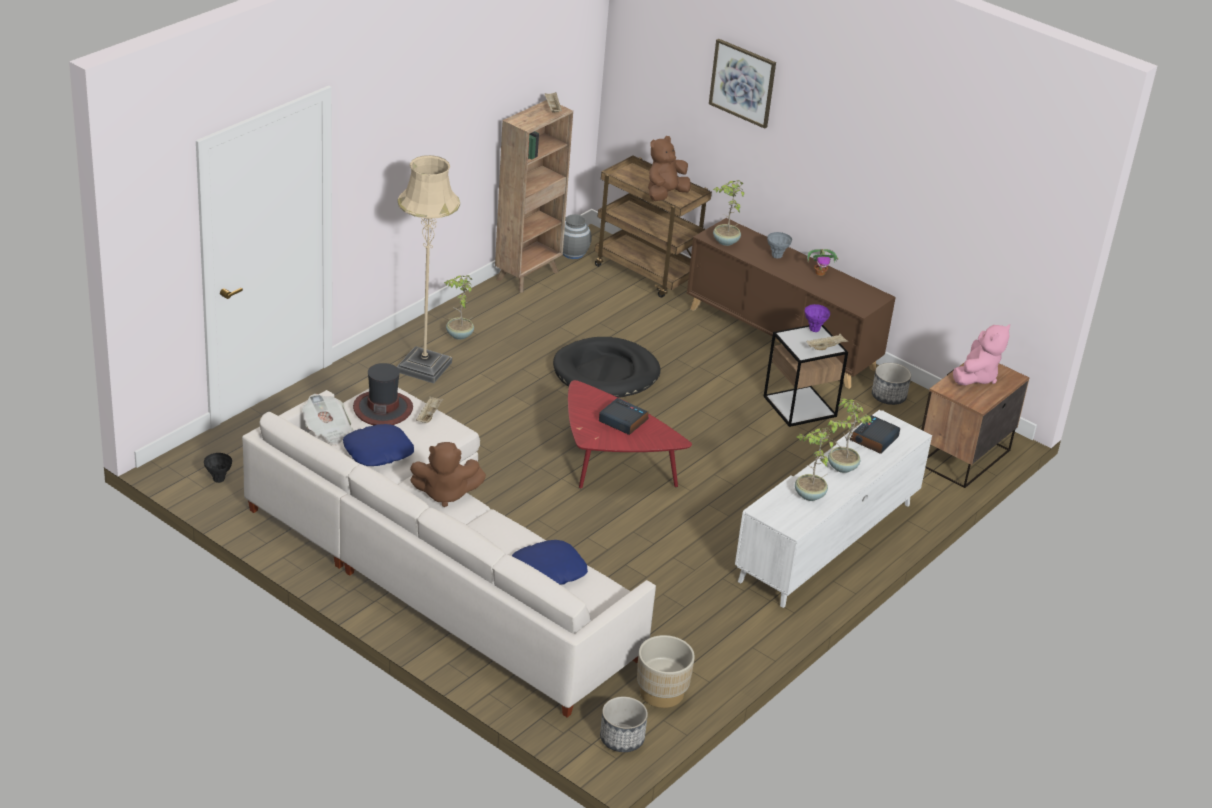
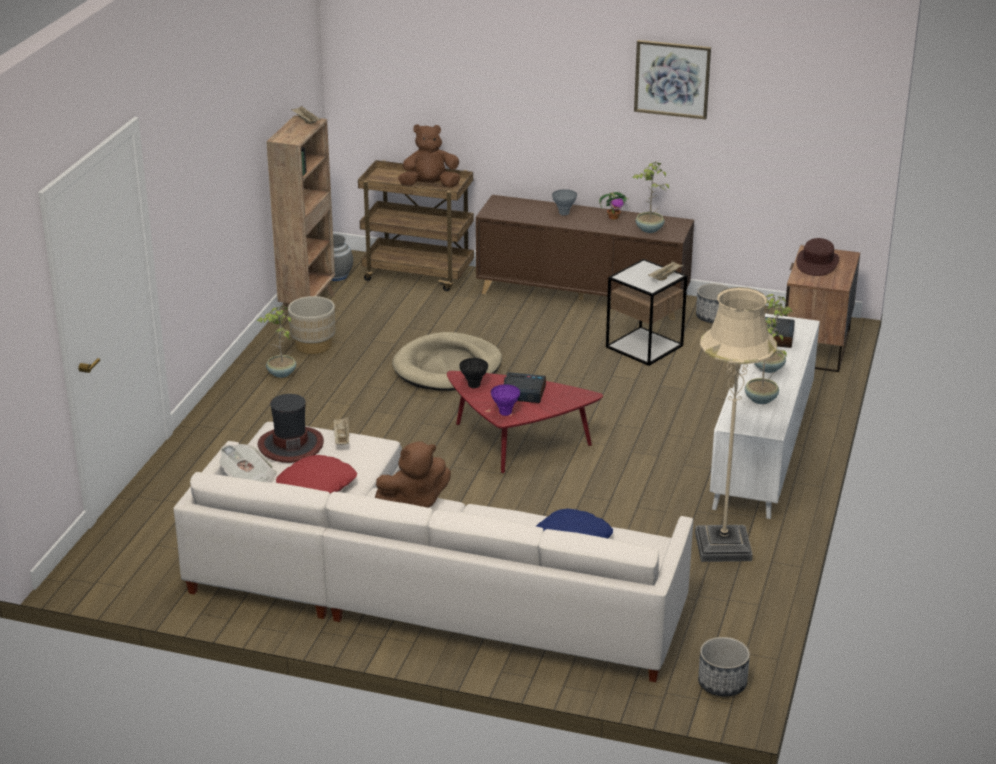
camera: 20 degrees left, 5 degrees down
(218, 479) = (133, 574): black vase -> black vase (474, 386)
(378, 451) = (316, 484): blue pillow -> red pillow
(424, 367) = (268, 411): beige floor lamp -> beige floor lamp (723, 546)
(606, 373) = (447, 367): black dog bed -> beige dog bed
(661, 692) = (724, 629): beige planter -> beige planter (313, 345)
(665, 195) = (429, 186): brown plush toy -> brown plush toy turned 60 degrees clockwise
(725, 242) = (508, 213): potted plant -> potted plant (649, 229)
(743, 83) = (489, 50): picture -> picture (672, 79)
(814, 329) = (642, 265): purple vase -> purple vase (505, 413)
(976, 376) = (817, 263): pink plush toy -> brown hat

